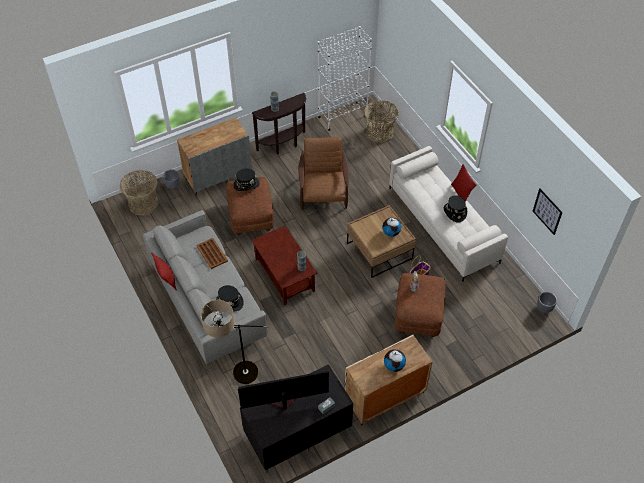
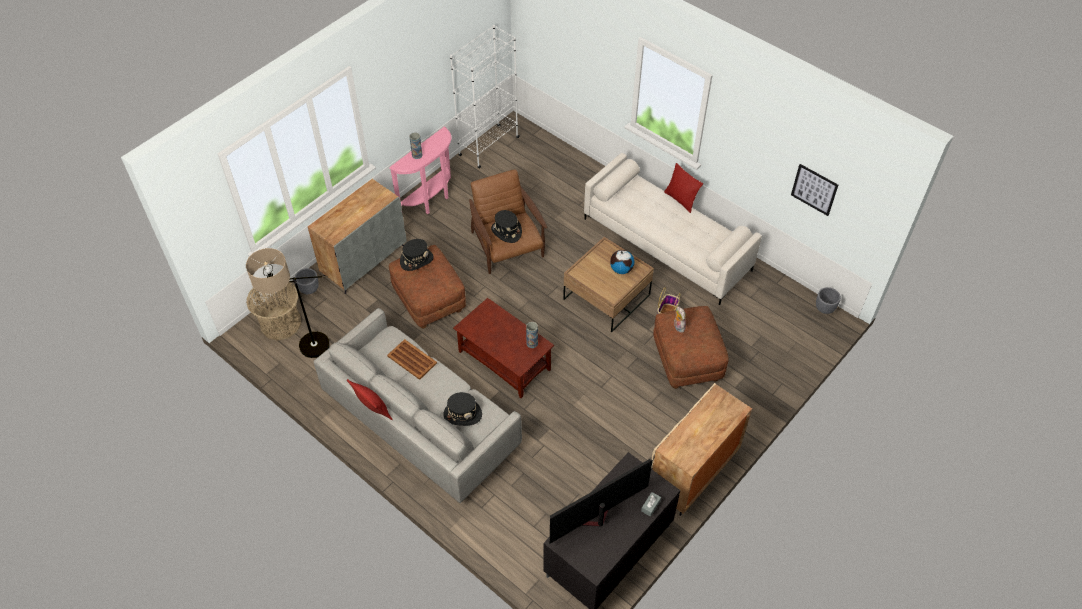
camera: 20 degrees left, 0 degrees up
(236, 377) = (500, 507): floor lamp -> floor lamp (305, 353)
(283, 145) = (431, 200): brown console table -> pink console table
(379, 132) = (542, 155): basket -> none
(394, 365) = (710, 428): globe -> none
(454, 212) = (684, 224): black hat -> black hat (506, 231)

